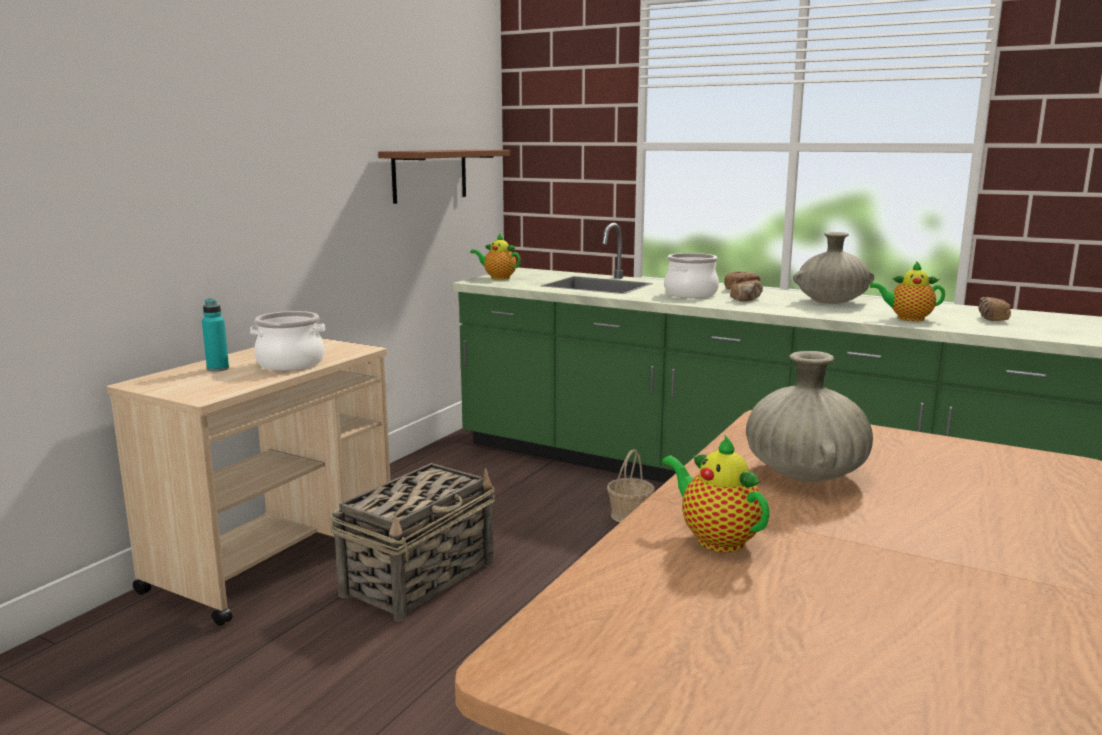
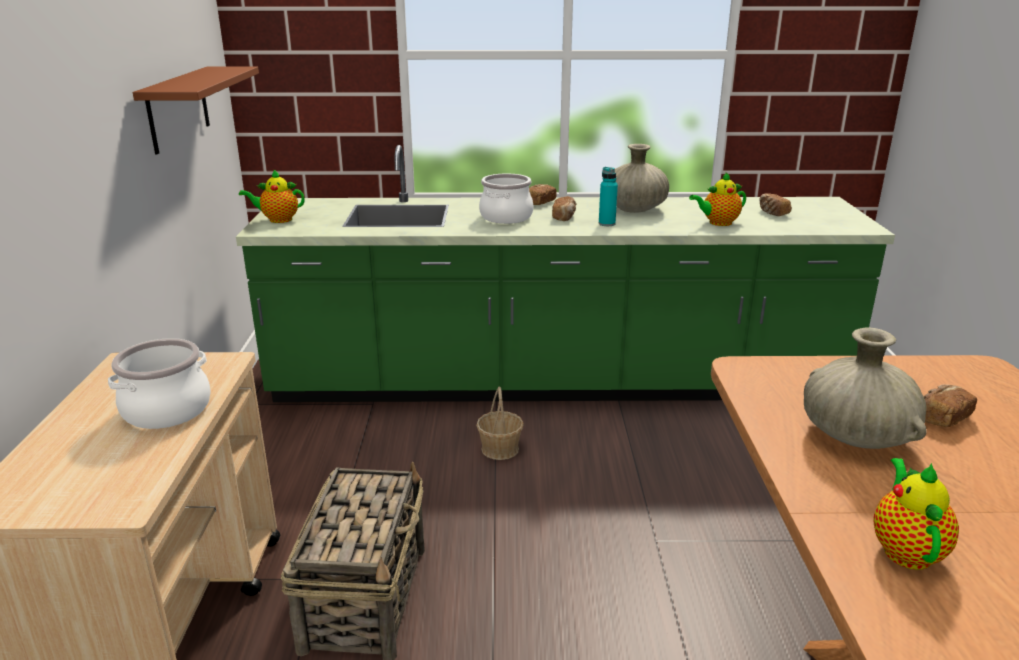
camera: 30 degrees left, 10 degrees up
(218, 369) = (74, 445): turquoise bottle -> turquoise bottle (607, 224)
(716, 539) = (905, 549): teapot -> teapot turned 75 degrees clockwise
(934, 483) = (942, 418): none -> bread

